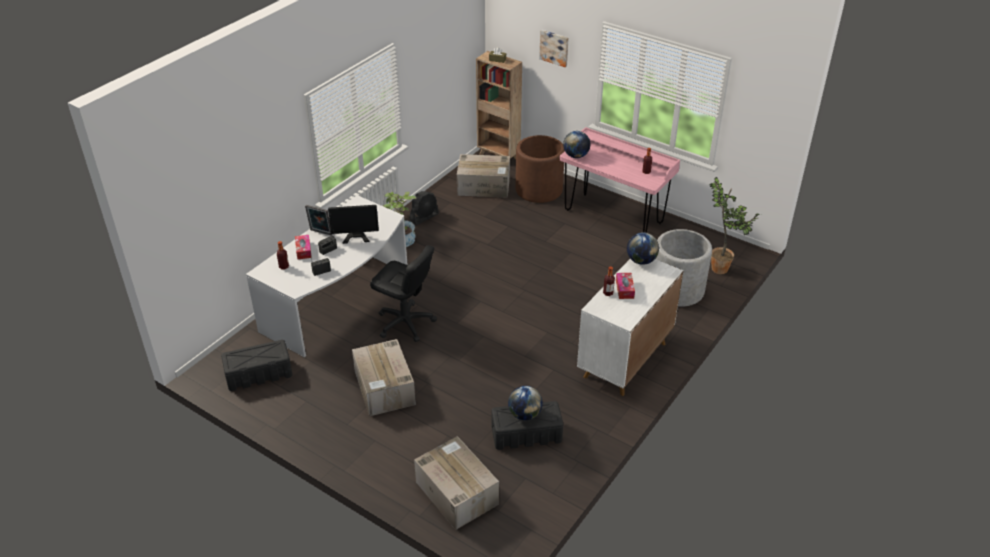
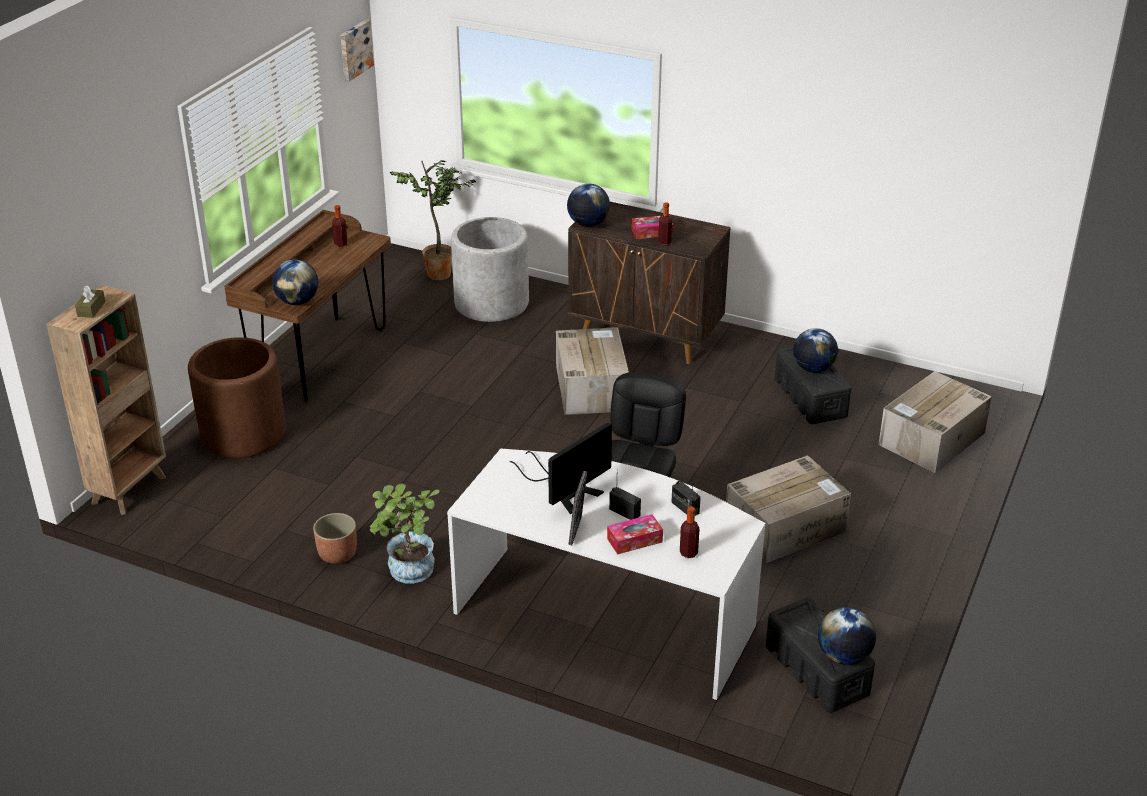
camera: 100 degrees left, 5 degrees down
(235, 360) = (844, 656): none -> globe
(356, 233) = (566, 490): monitor -> monitor turned 60 degrees clockwise
(424, 217) = (337, 554): black fan -> planter
(484, 186) = (229, 495): cardboard box -> cardboard box (591, 387)
(554, 47) = (131, 213): picture -> picture (355, 49)
(613, 216) = (321, 358): pink desk -> brown desk
(624, 360) = (647, 336): white cabinet -> brown cabinet

